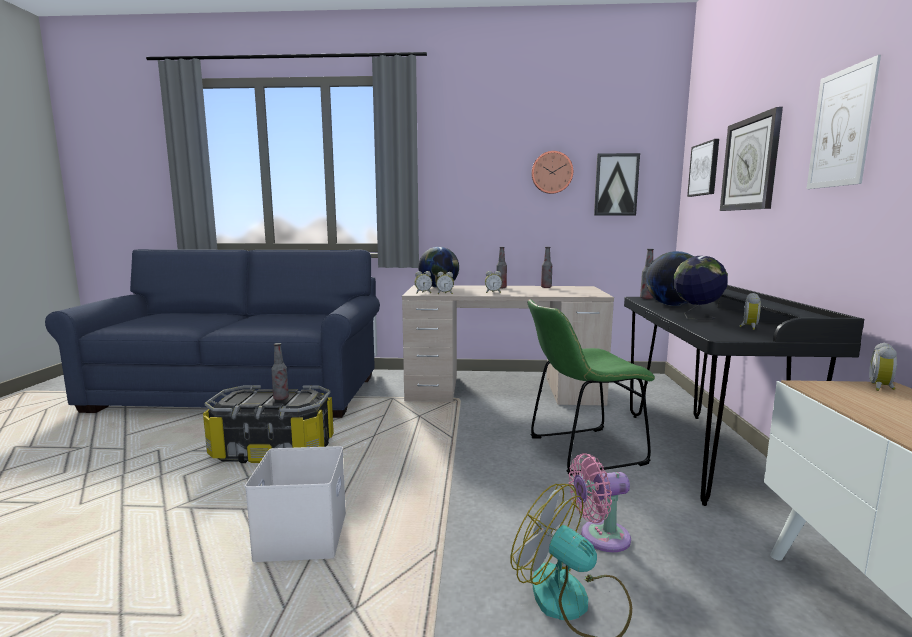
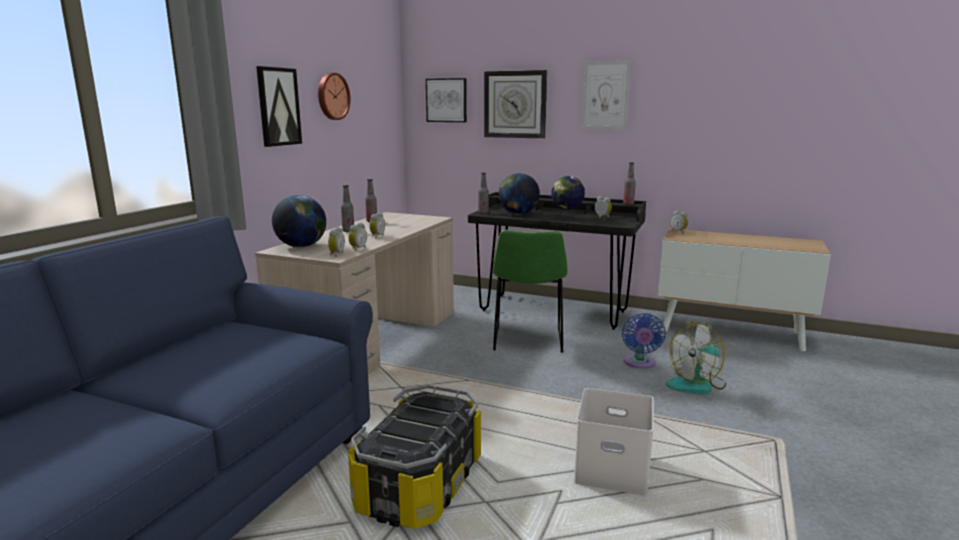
camera: 70 degrees left, 5 degrees up
(281, 398) = (424, 415): bottle -> bottle (628, 204)
(600, 537) = (639, 363): pink fan -> blue fan
(616, 185) = (372, 109): picture -> picture (278, 107)

